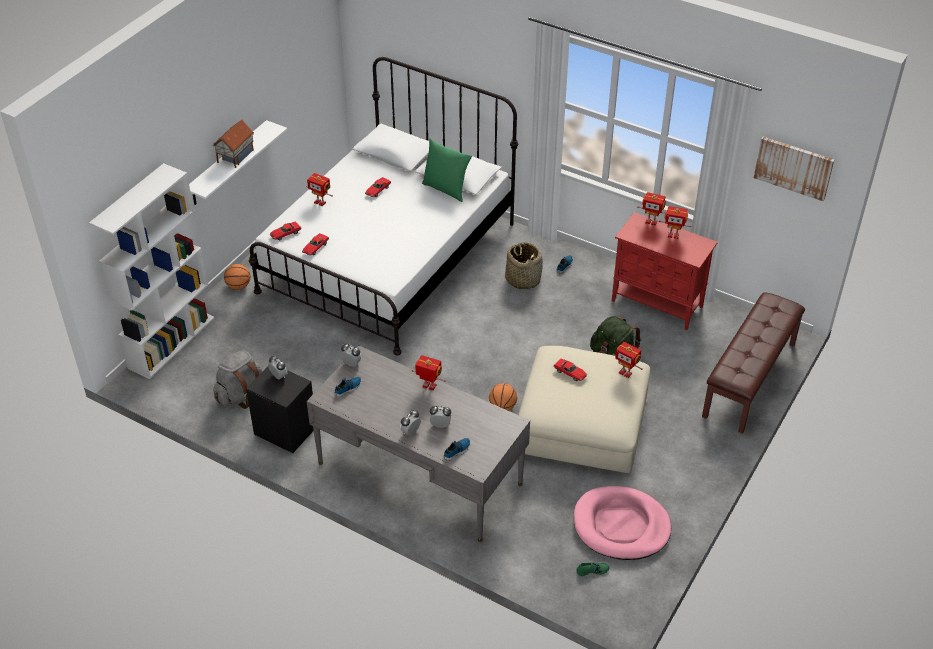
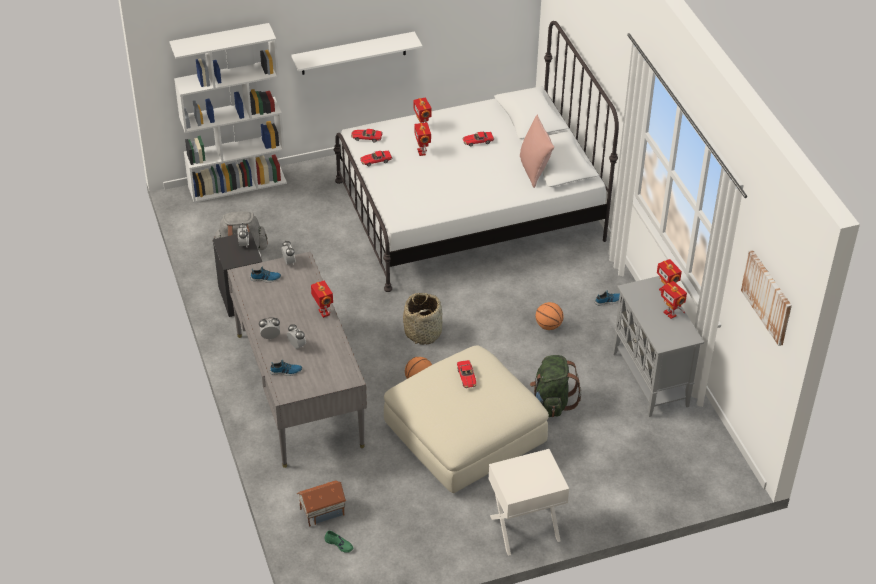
camera: 40 degrees right, 0 degrees up
(235, 156) = (356, 48): toy house -> toy house (322, 512)
(238, 286) = (330, 169): basketball -> basketball (548, 326)
(446, 189) = (534, 170): green pillow -> pink pillow
(523, 279) = (558, 291): basket -> basket (423, 332)
(621, 526) = (400, 528): pink dog bed -> none
(625, 373) = (512, 405): toy robot -> toy robot (422, 152)
(658, 304) = (650, 380): red cabinet -> grey cabinet
(703, 464) = (525, 529): none -> white nightstand
(750, 380) = (653, 491): brown bench -> none

